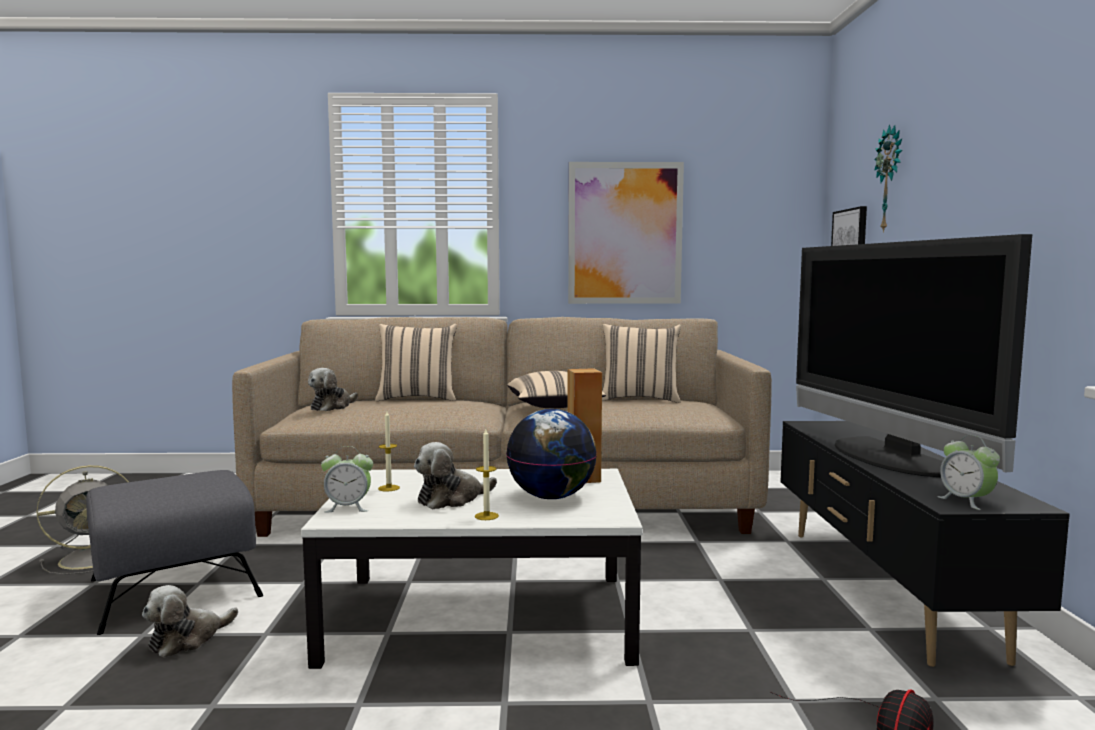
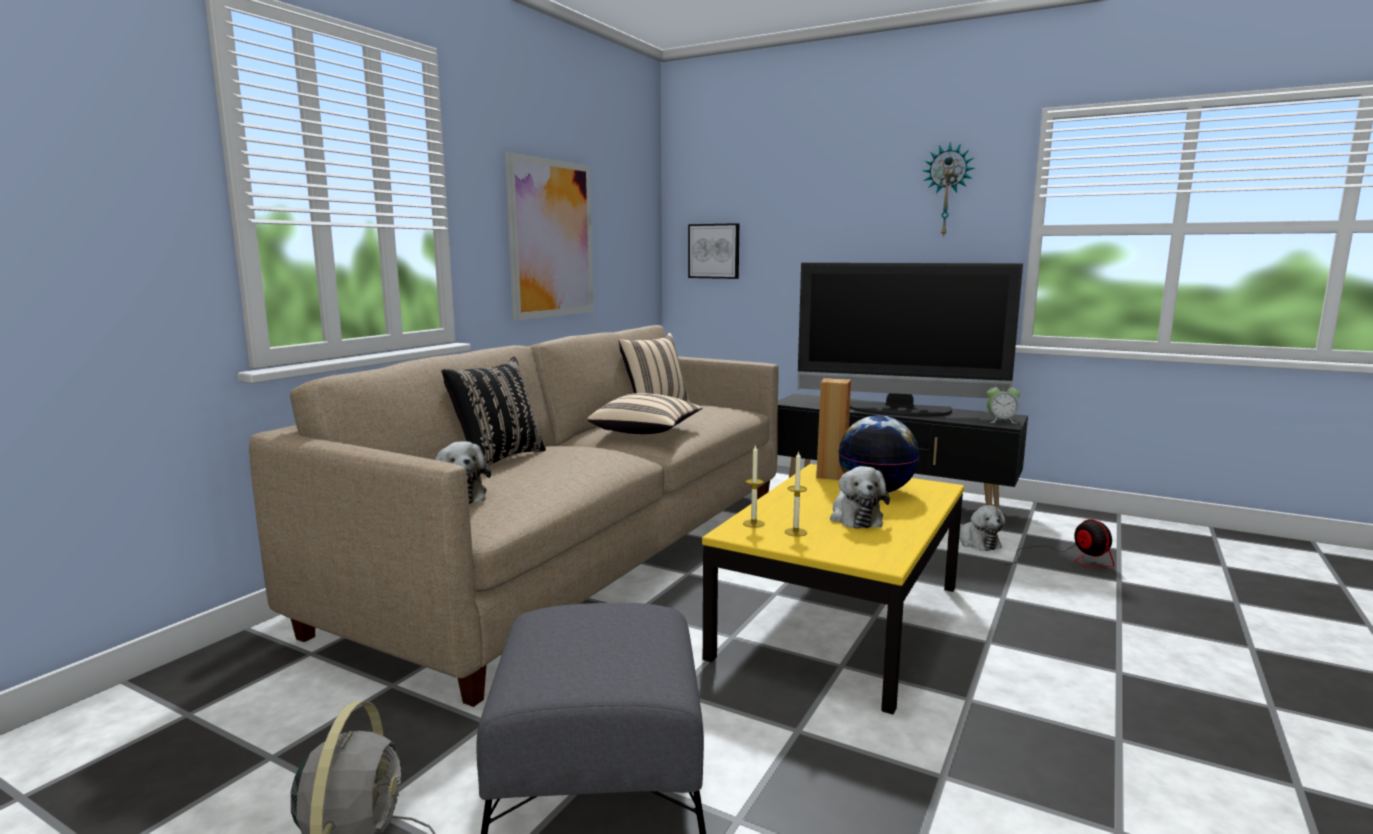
camera: 60 degrees left, 5 degrees up
(188, 639) = (777, 784): plush toy -> plush toy (976, 542)
(348, 508) = (851, 553): alarm clock -> none
(417, 398) = (497, 460): beige pillow -> black pillow
(482, 617) = (840, 620): white coffee table -> yellow coffee table
(486, 516) = (913, 515): candle -> candle (753, 523)
(891, 179) = (775, 205): wall clock -> wall clock (947, 191)

